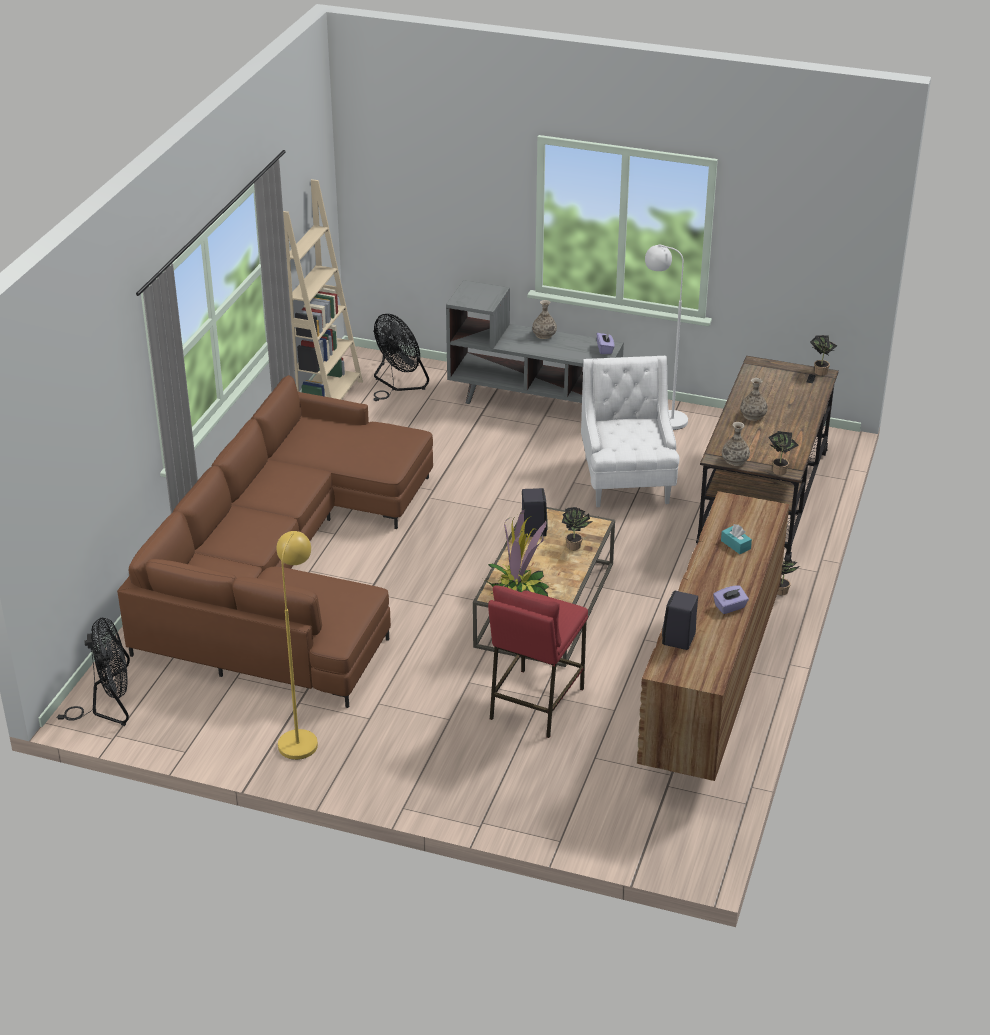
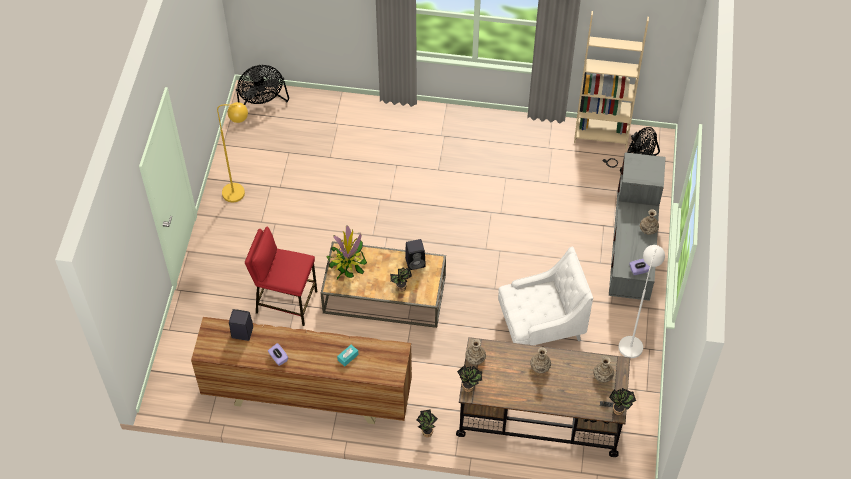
camera: 80 degrees right, 20 degrees up
(287, 570) = (394, 153): brown sofa -> none
(771, 375) = (603, 376): none -> vase

